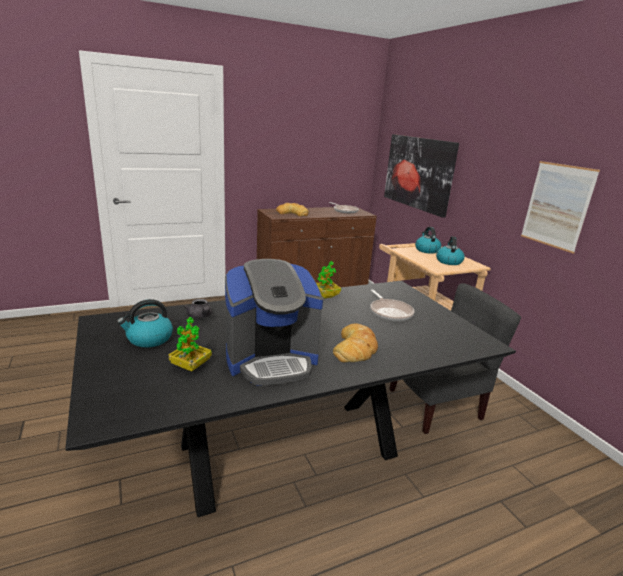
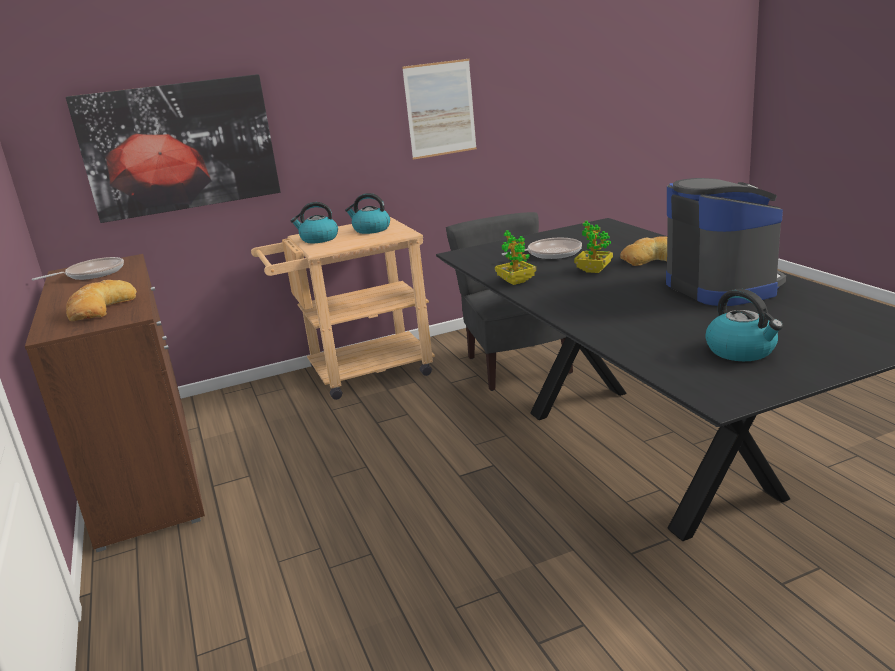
camera: 85 degrees left, 0 degrees up
(191, 366) = (779, 316): potted plant -> potted plant (594, 270)
(200, 316) = (642, 336): grey teapot -> none

